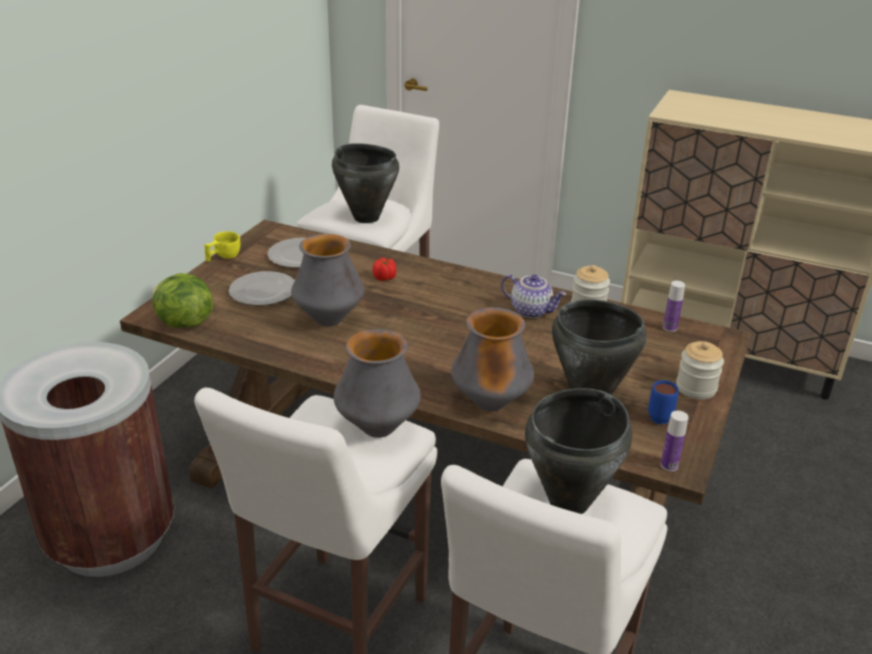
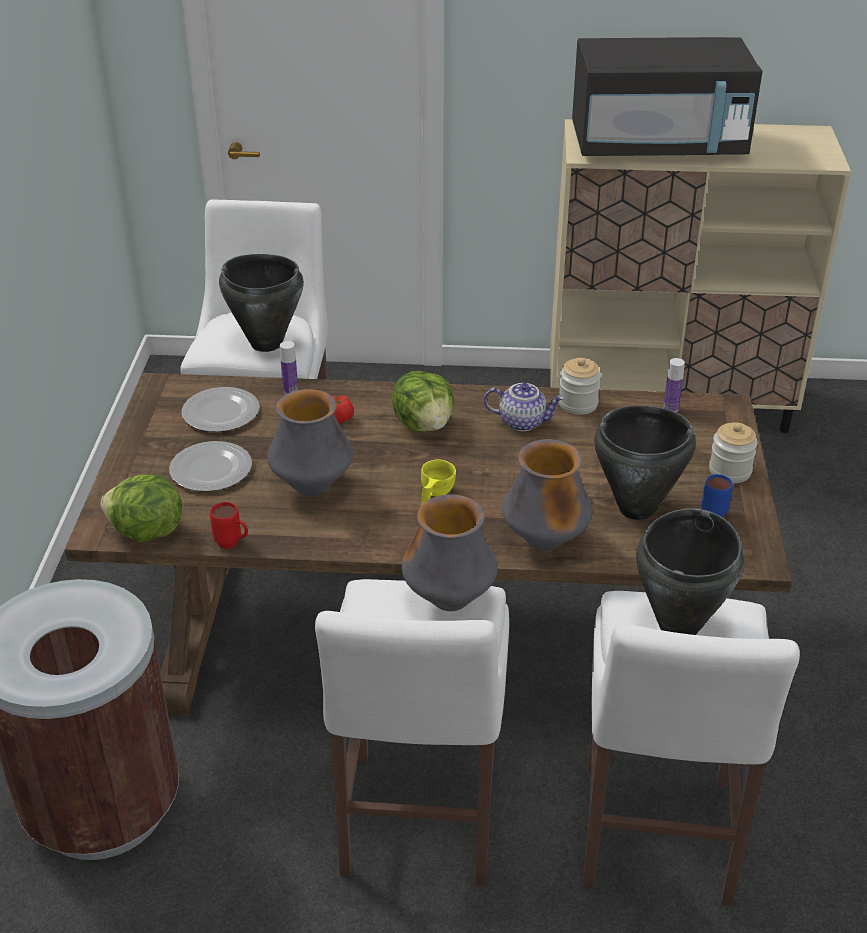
camera: 20 degrees left, 5 degrees up
(223, 257) = (129, 436): yellow cup -> yellow cup (434, 495)
(239, 345) = (232, 544): none -> red mug
(449, 296) = (424, 424): none -> lettuce
(669, 465) = (747, 561): bottle -> bottle (290, 391)
(737, 117) = (658, 146): none -> black microwave

